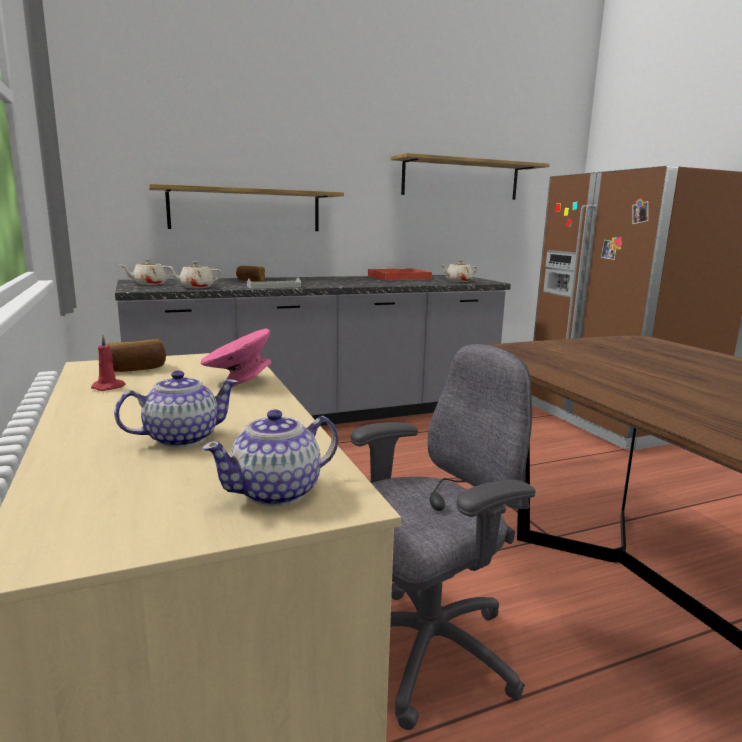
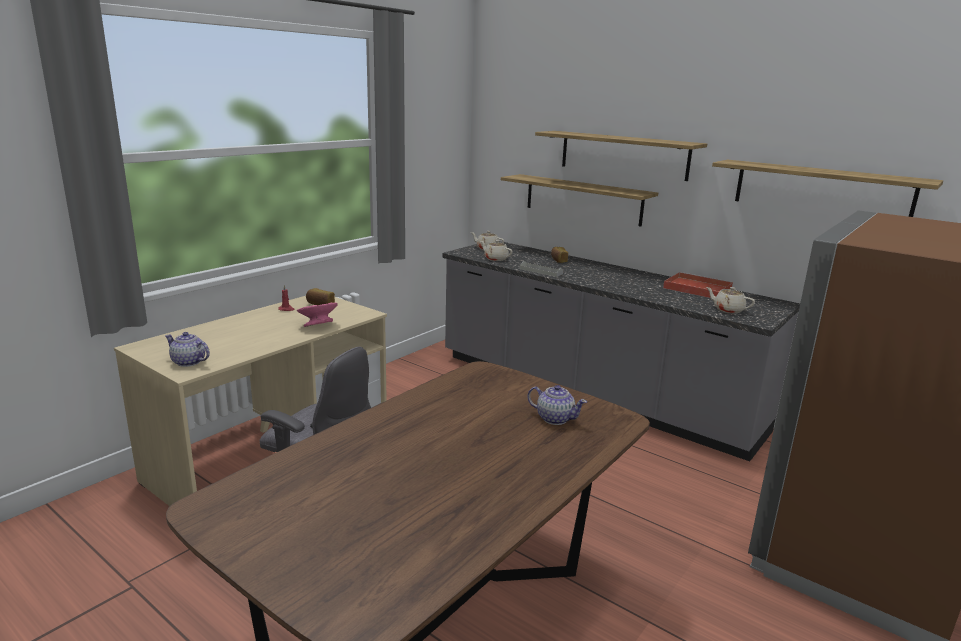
camera: 60 degrees right, 5 degrees up
(181, 438) = (232, 337): teapot -> teapot (554, 418)
(289, 155) = (623, 155): none -> shelf

